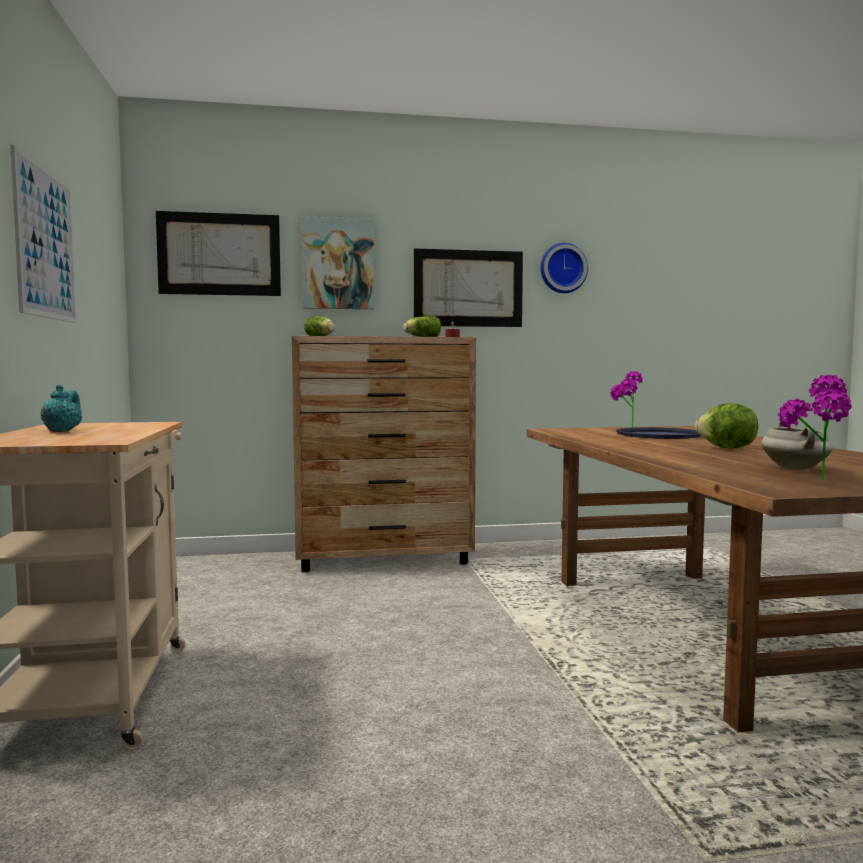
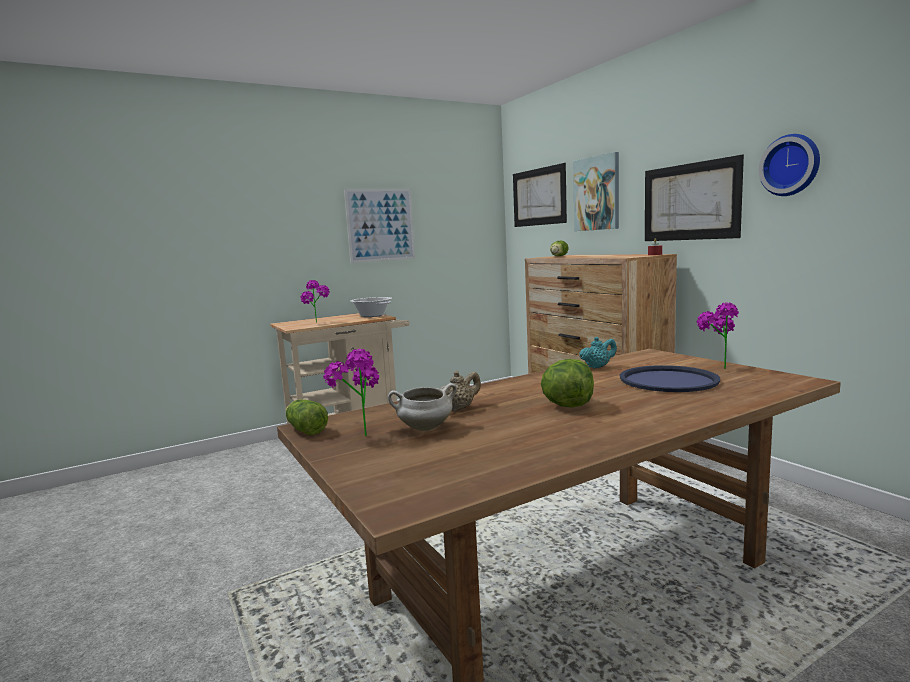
camera: 70 degrees right, 5 degrees up
(62, 431) = (333, 318): turquoise teapot -> turquoise teapot (597, 367)
(89, 435) = (318, 322): none -> potted plant
(117, 423) = (372, 315): none -> cooking pot
(421, 337) = (604, 257): lettuce -> lettuce (305, 429)
(722, 461) = (459, 408): none -> beige teapot

